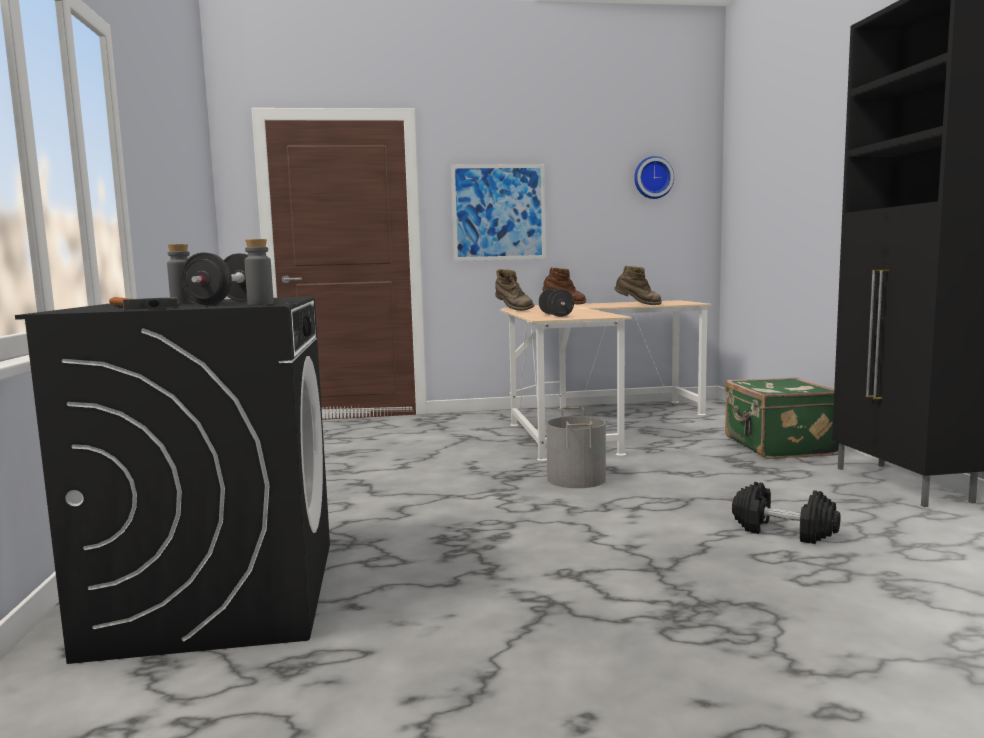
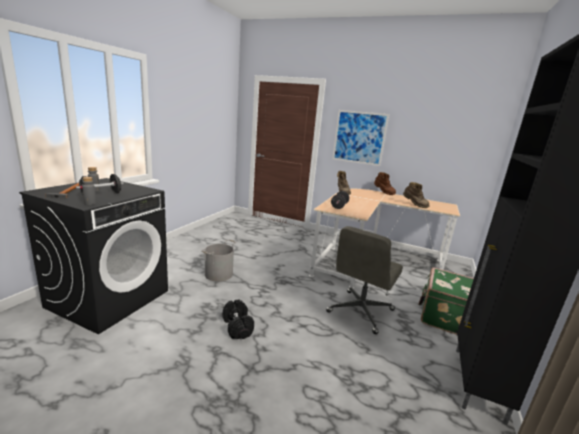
camera: 30 degrees right, 10 degrees up
(577, 479) = (307, 294): grey bucket -> grey bucket (219, 274)
(652, 178) = (457, 128): wall clock -> none
(678, 472) = (360, 311): none -> grey office chair
(784, 531) = (347, 379): black dumbbell -> black dumbbell (237, 327)

